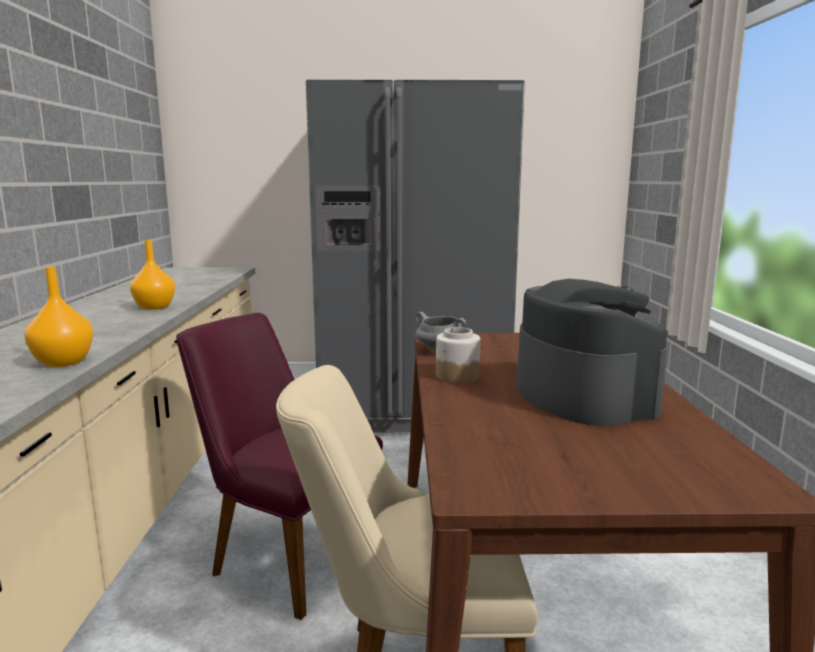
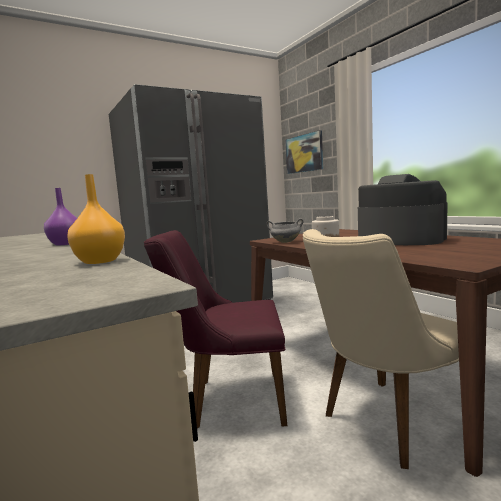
camera: 30 degrees left, 5 degrees down
(154, 307) = (65, 244): orange vase -> purple vase
(653, 167) = (304, 153): none -> picture

